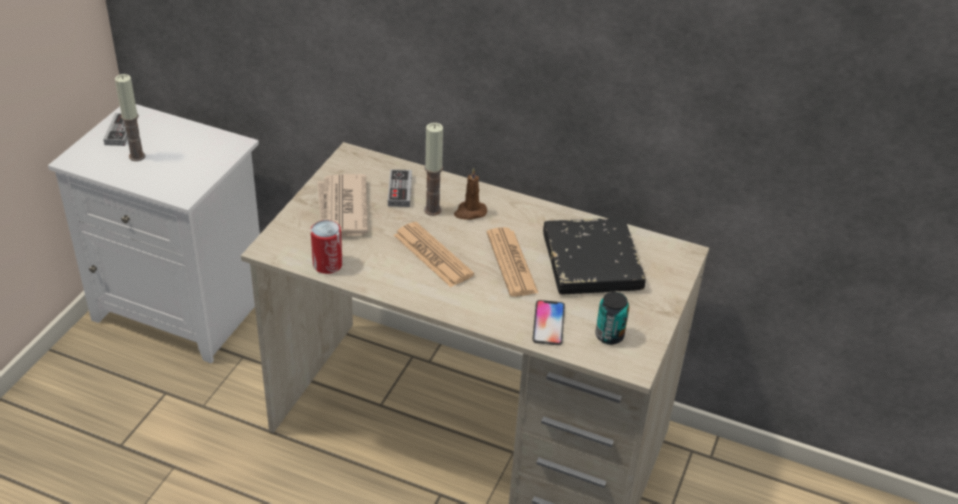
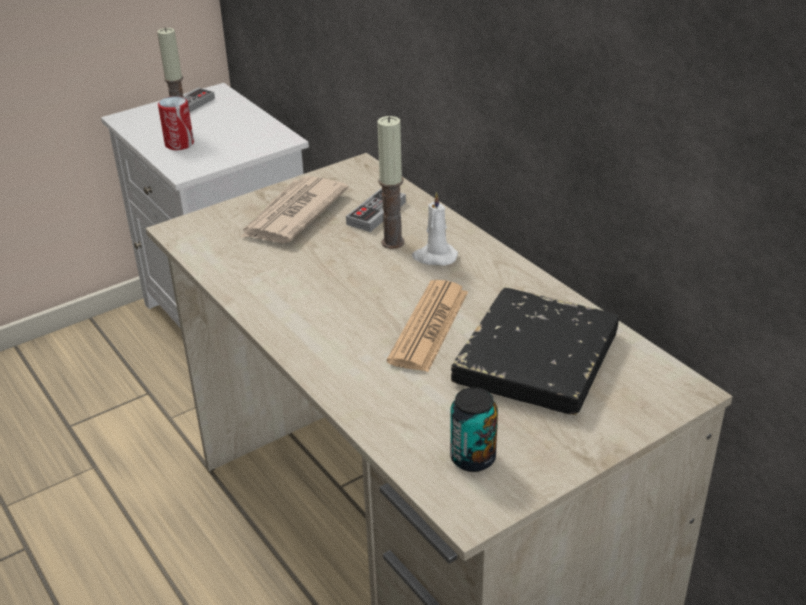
camera: 35 degrees right, 5 degrees down
(327, 264) = (218, 262): can -> can (179, 144)
(433, 255) = (343, 289): newspaper -> none
(470, 212) = (434, 257): brown candle -> white candle
(548, 323) = (405, 412): phone -> none

